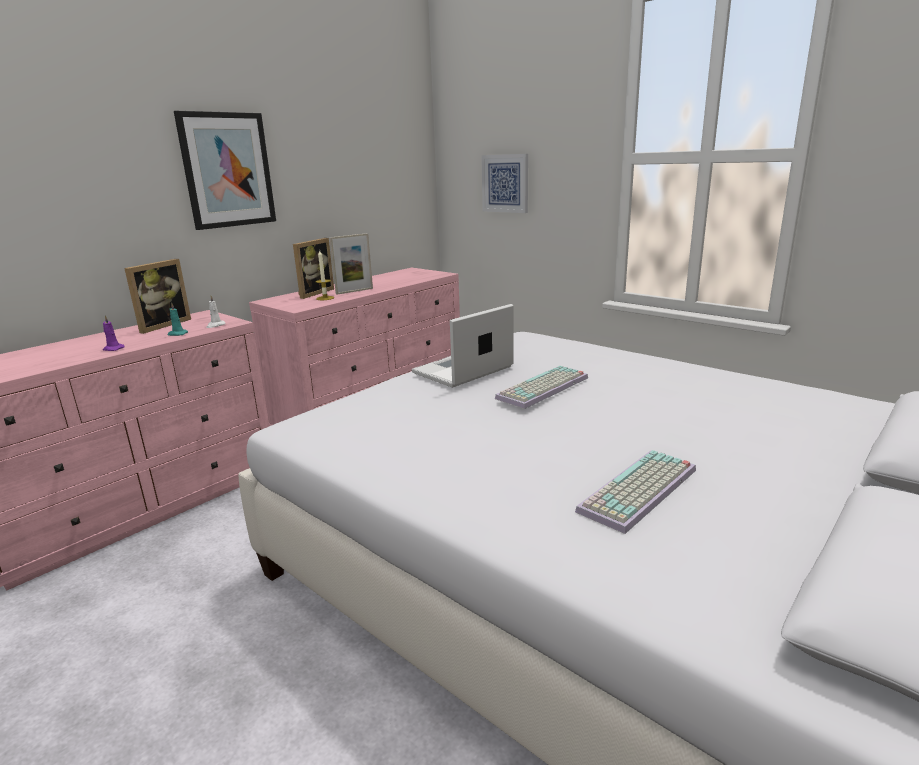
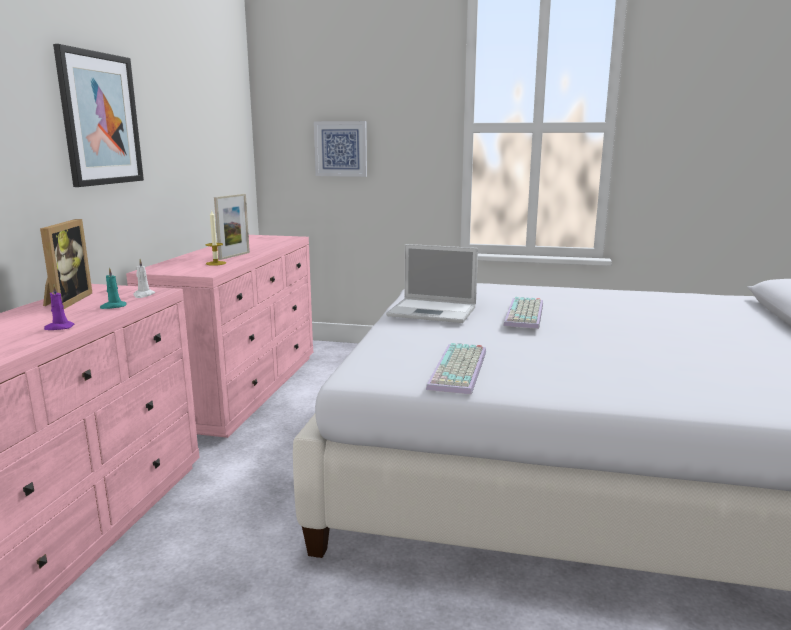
camera: 30 degrees left, 5 degrees down
(313, 293) = (189, 260): picture frame -> none
(461, 370) = (434, 311): laptop -> laptop turned 90 degrees counterclockwise
(640, 492) = (702, 362): keyboard -> keyboard (460, 370)

